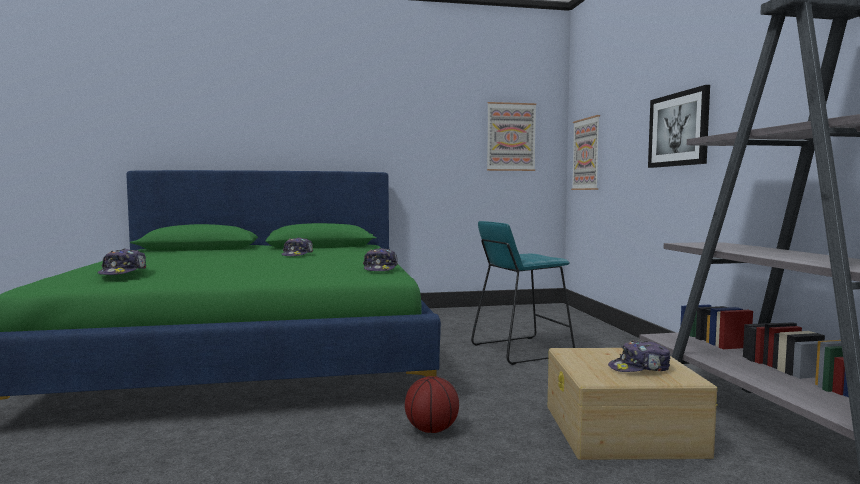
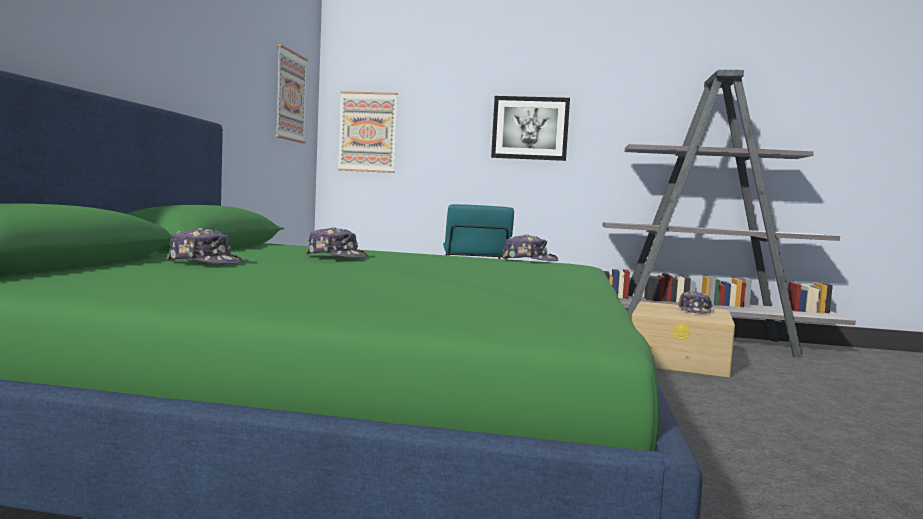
camera: 70 degrees left, 0 degrees up
(123, 272) = (518, 292): cap -> cap (205, 262)
(431, 430) = (674, 398): basketball -> none

